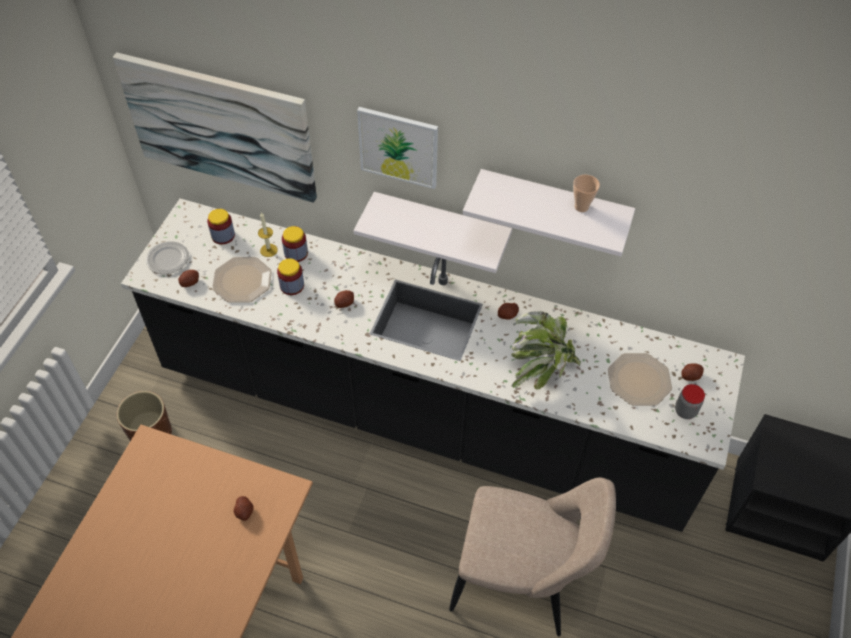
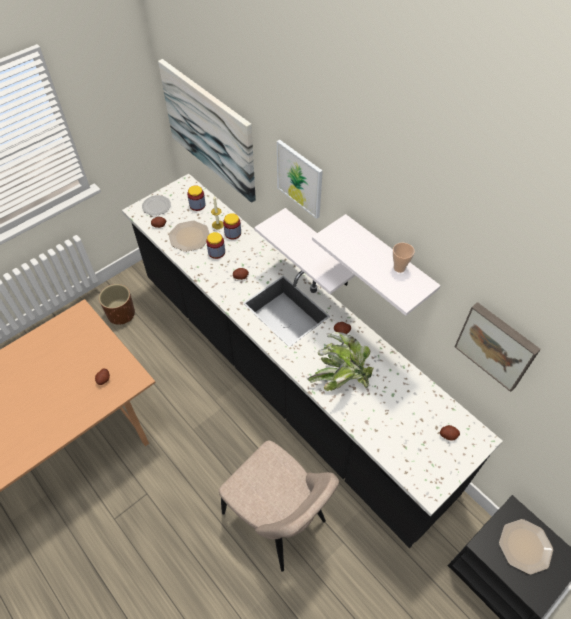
camera: 30 degrees right, 0 degrees up
(639, 380) = (406, 420): plate -> plate (525, 547)
(685, 411) = (427, 458): jar -> none
(720, 249) = (497, 345): none -> picture

